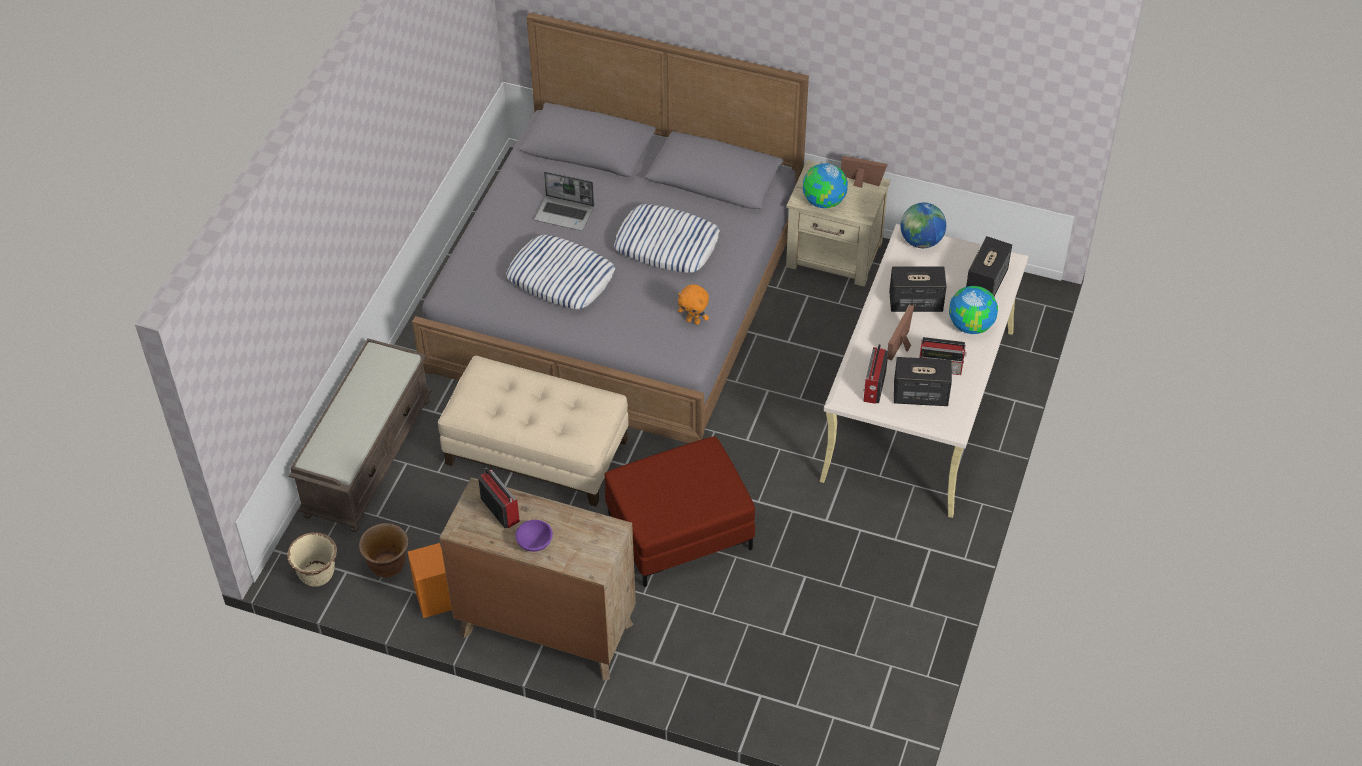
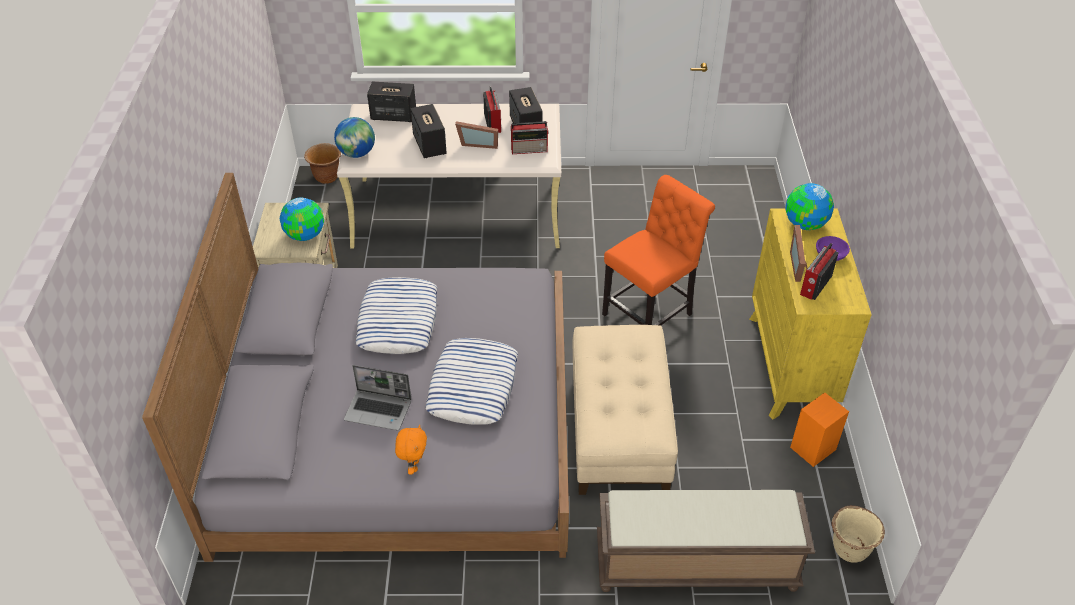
camera: 110 degrees left, 5 degrees down
(388, 565) = (803, 496): brown planter -> brown planter (326, 177)
(546, 629) = (790, 365): brown dresser -> yellow dresser
(565, 214) = (379, 410): laptop -> laptop turned 105 degrees clockwise
(679, 532) = (651, 313): red ottoman -> orange chair
(693, 321) = (488, 280): orange plush toy -> orange plush toy (413, 466)
(861, 183) = (274, 218): picture frame -> picture frame (799, 265)
(970, 325) = (442, 116): globe -> globe (805, 224)

